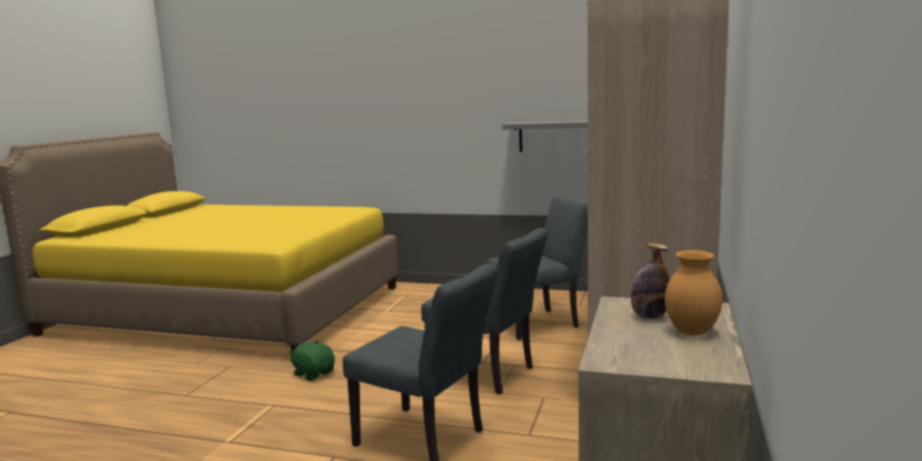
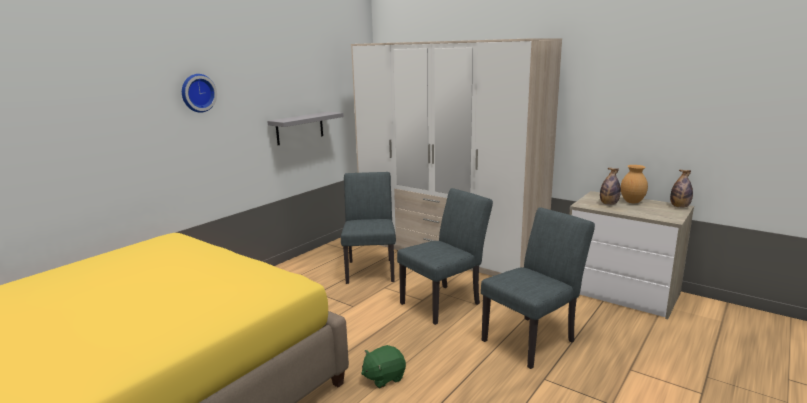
camera: 70 degrees left, 5 degrees up
(432, 88) = (197, 93): none -> wall clock
(717, 370) = (679, 207): none -> bottle

